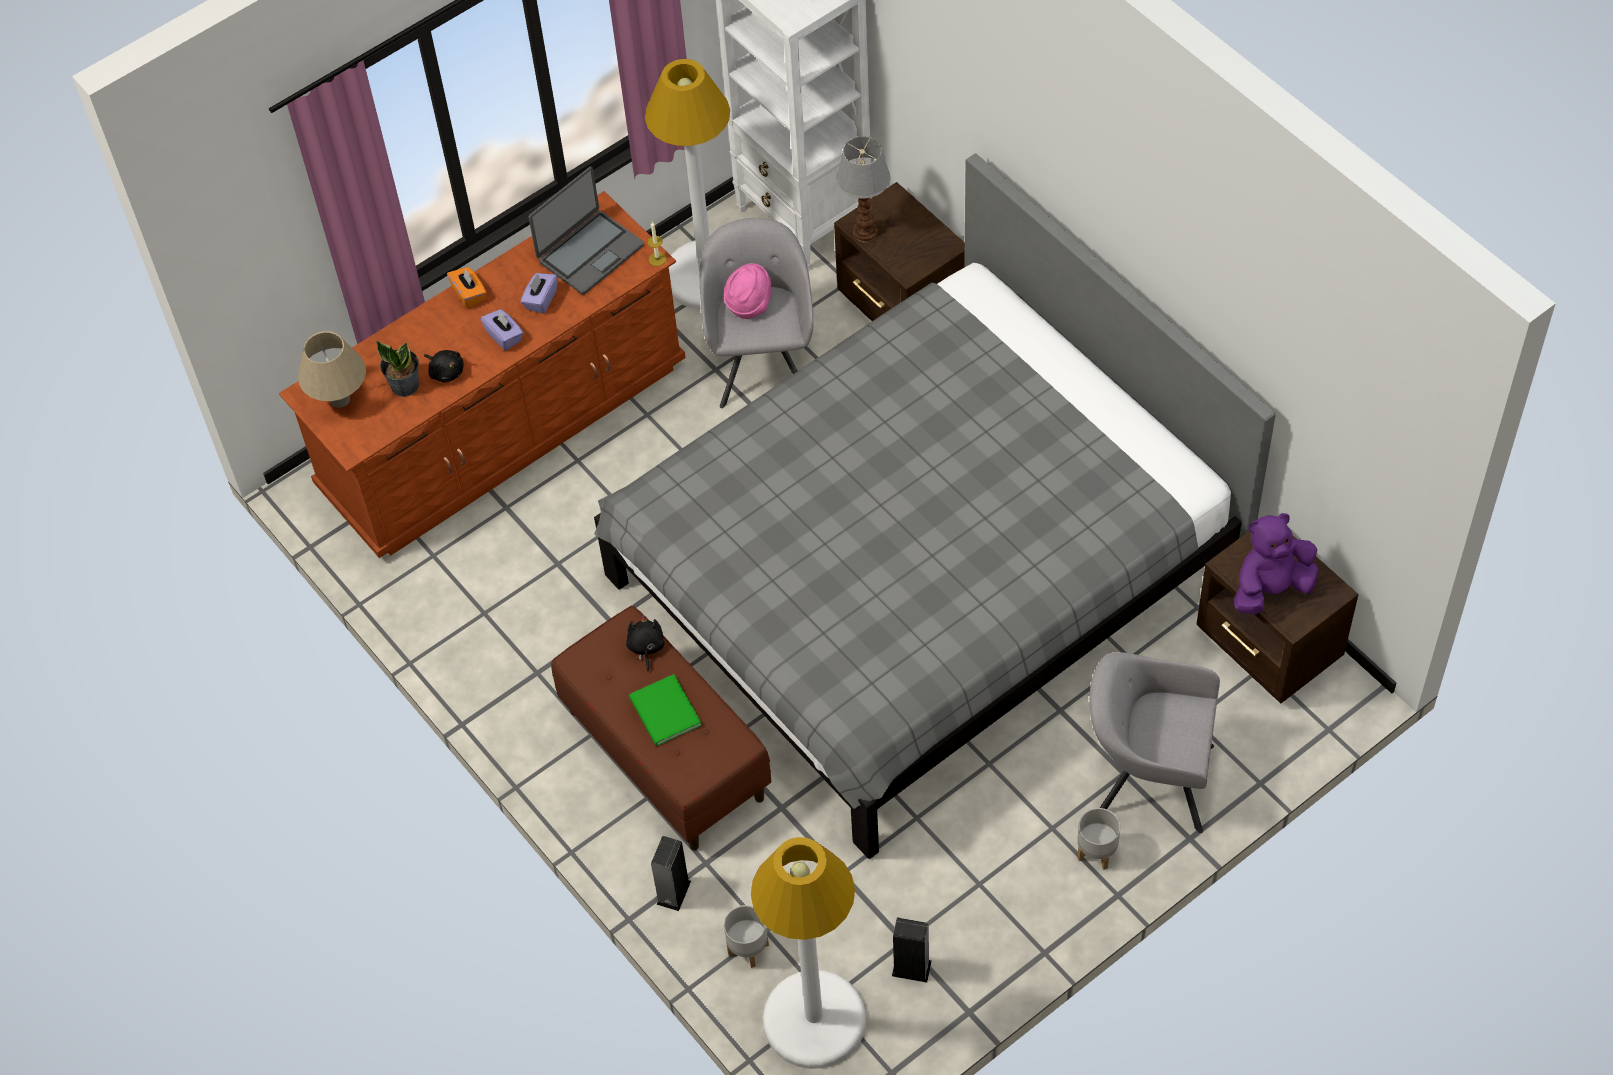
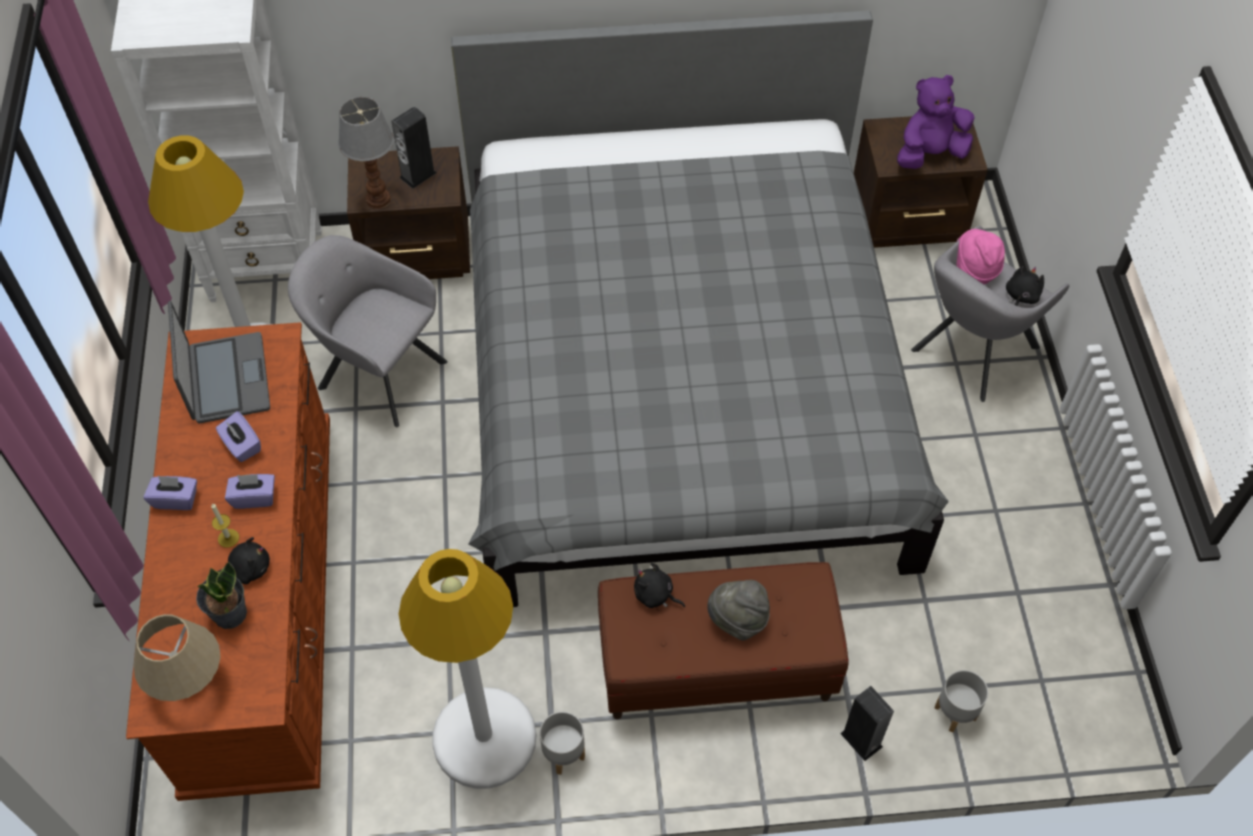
camera: 60 degrees left, 0 degrees up
(469, 294) = (176, 499): orange tissue box -> purple tissue box
(657, 259) = (286, 334): candle -> candle (228, 538)
(664, 713) = (738, 619): green book -> grey hat
(749, 304) = (358, 321): pink hat -> pink hat (974, 270)
(814, 1020) = (1055, 701): white floor lamp -> white floor lamp (484, 738)
(911, 968) = (1046, 601): speaker -> speaker (418, 175)
(1096, 852) = (1015, 419): grey planter -> grey planter (563, 754)
(1174, 754) = (1020, 297): none -> black plush toy
(1270, 588) = (929, 154): purple plush toy -> purple plush toy turned 60 degrees clockwise

